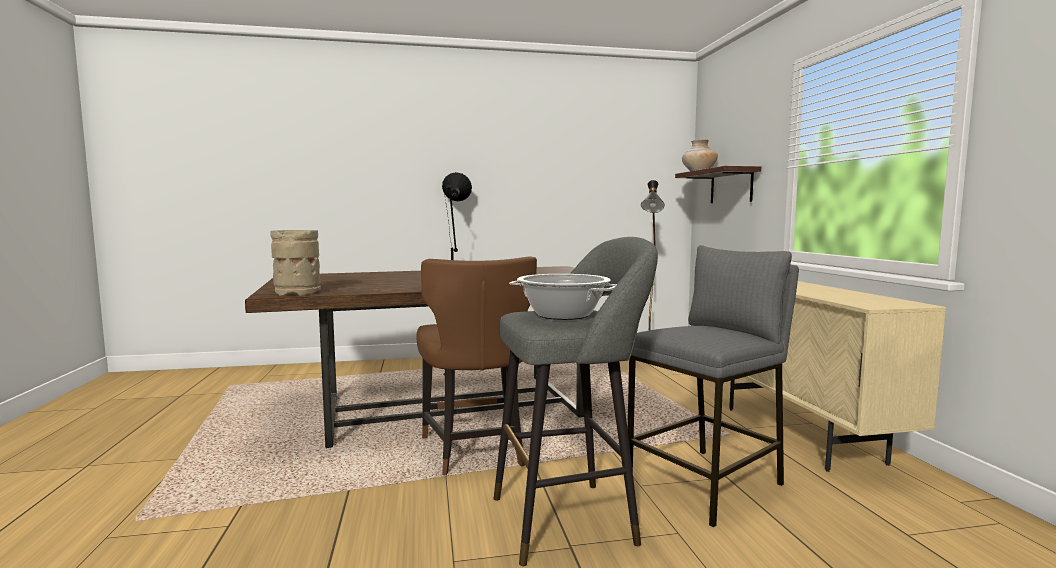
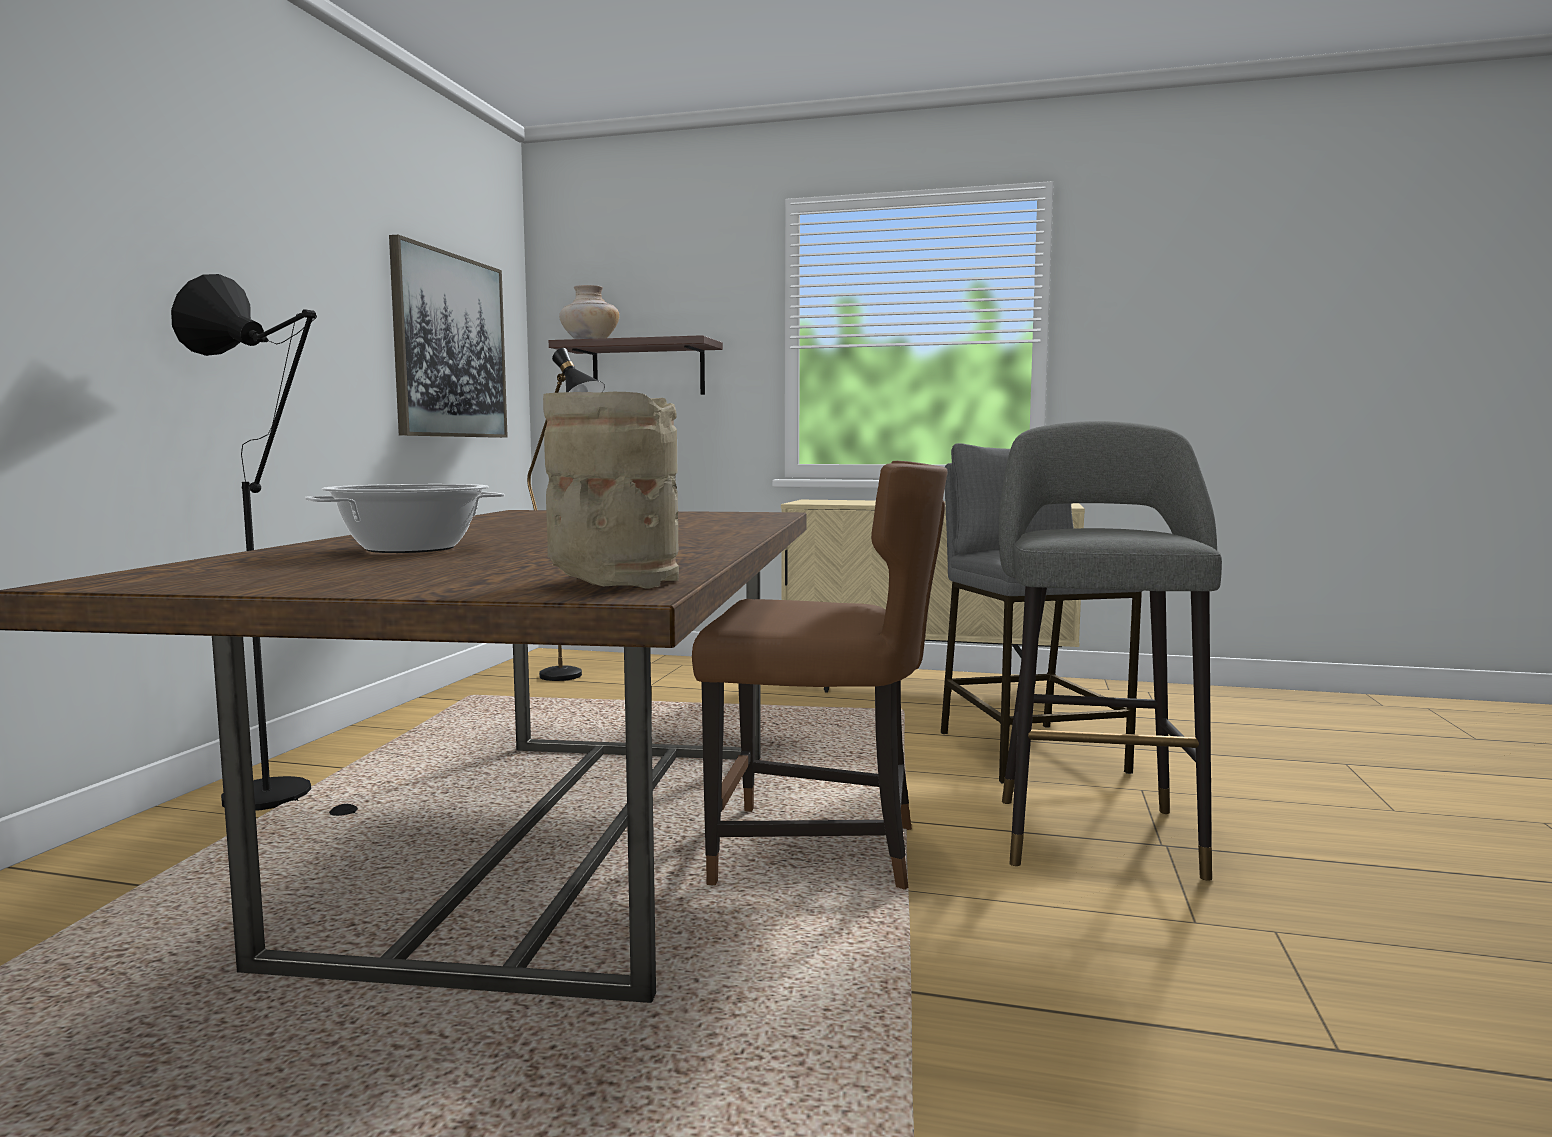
camera: 65 degrees left, 0 degrees up
(563, 315) = (1120, 530): cooking pot -> cooking pot (411, 548)
(617, 182) = (450, 346): none -> picture

